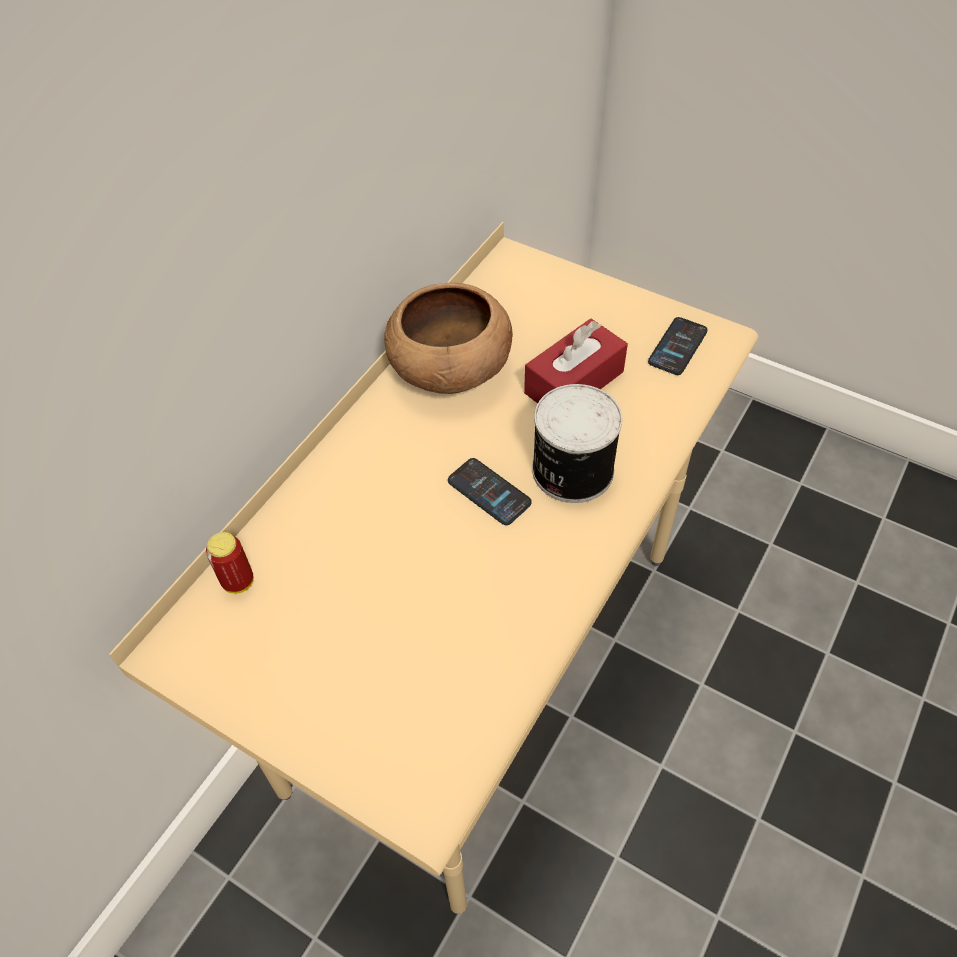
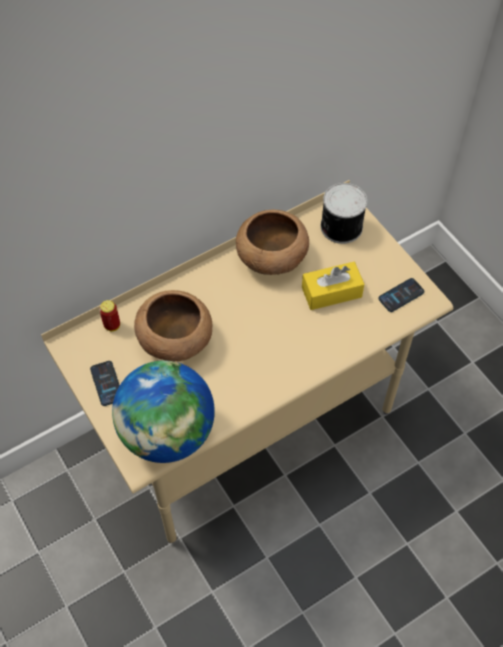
camera: 25 degrees right, 5 degrees up
(366, 556) = (175, 339): none -> brown bowl
(445, 726) = (168, 433): none -> globe
(489, 492) = (252, 333): phone -> phone (106, 383)
(570, 470) = (299, 339): can -> can (340, 226)
(574, 382) = (331, 292): red tissue box -> yellow tissue box

